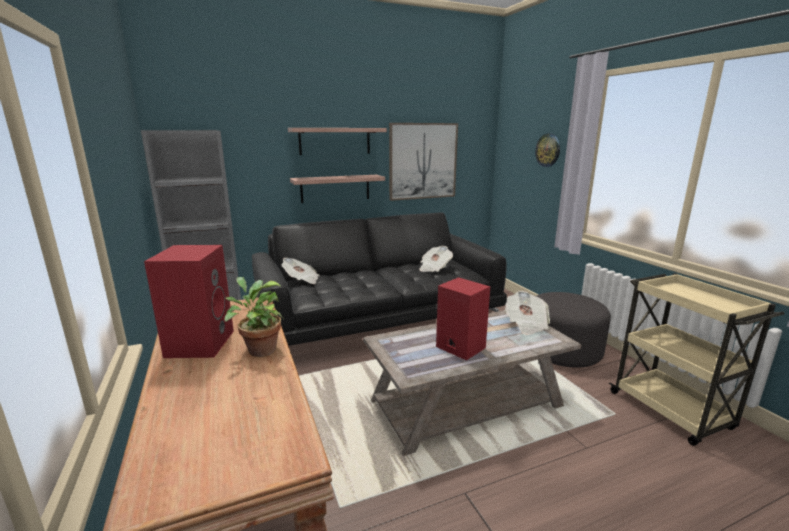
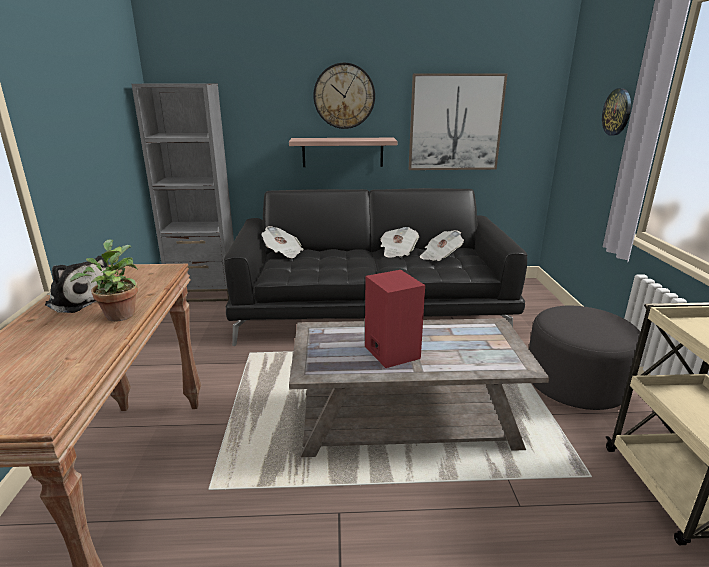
camera: 20 degrees right, 5 degrees up
(199, 343) = (80, 299): red speaker -> plush toy
(335, 141) = (344, 96): shelf -> wall clock
(526, 324) = (497, 340): newspaper -> newspaper (397, 251)

